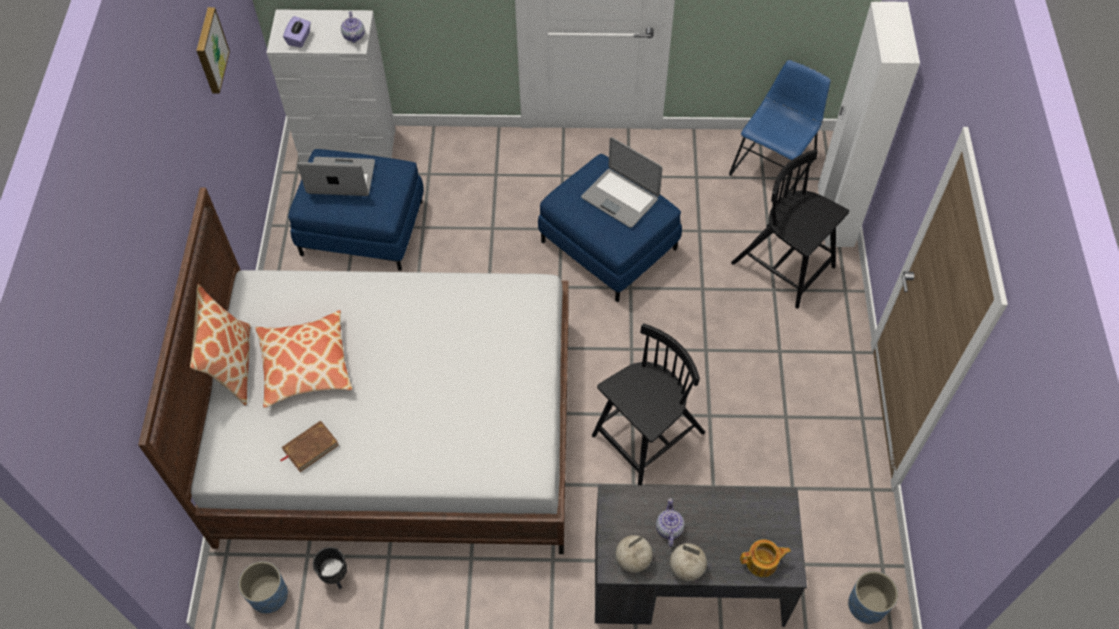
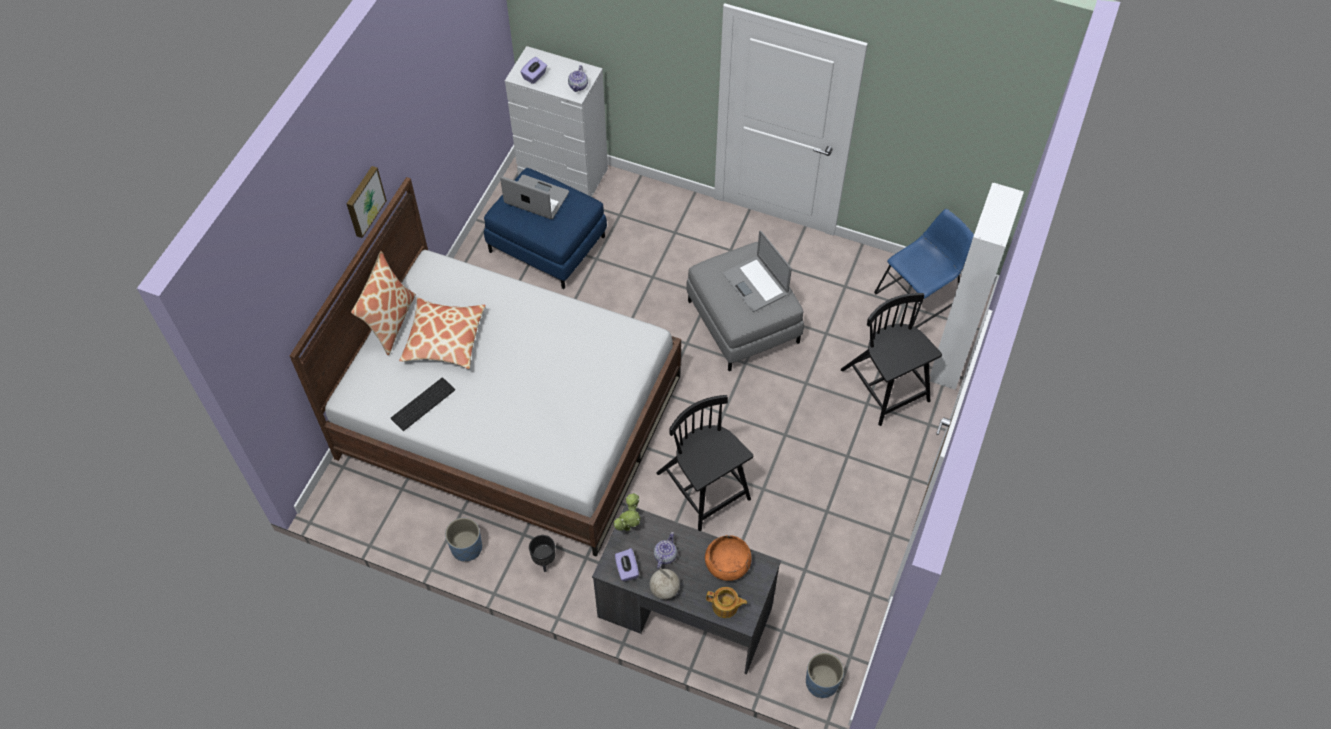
camera: 20 degrees right, 0 degrees up
(210, 50) = (450, 71): picture -> picture (364, 201)
(269, 595) = (362, 508): blue planter -> blue planter (466, 547)
(310, 447) = (422, 403): brown book -> keyboard
(335, 576) = (416, 512): black planter -> black planter (544, 561)
(609, 245) = (743, 321): blue ottoman -> grey ottoman
(612, 509) = (628, 526): none -> potted plant
(633, 560) = (627, 569): globe -> purple tissue box
(647, 436) = (704, 488): black chair -> black chair turned 105 degrees counterclockwise
(741, 511) = (727, 563): none -> orange bowl

